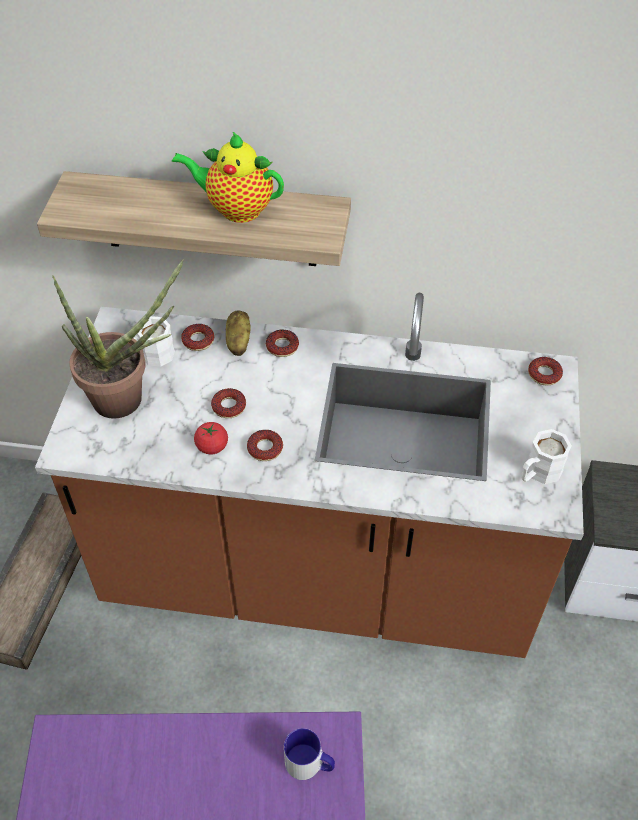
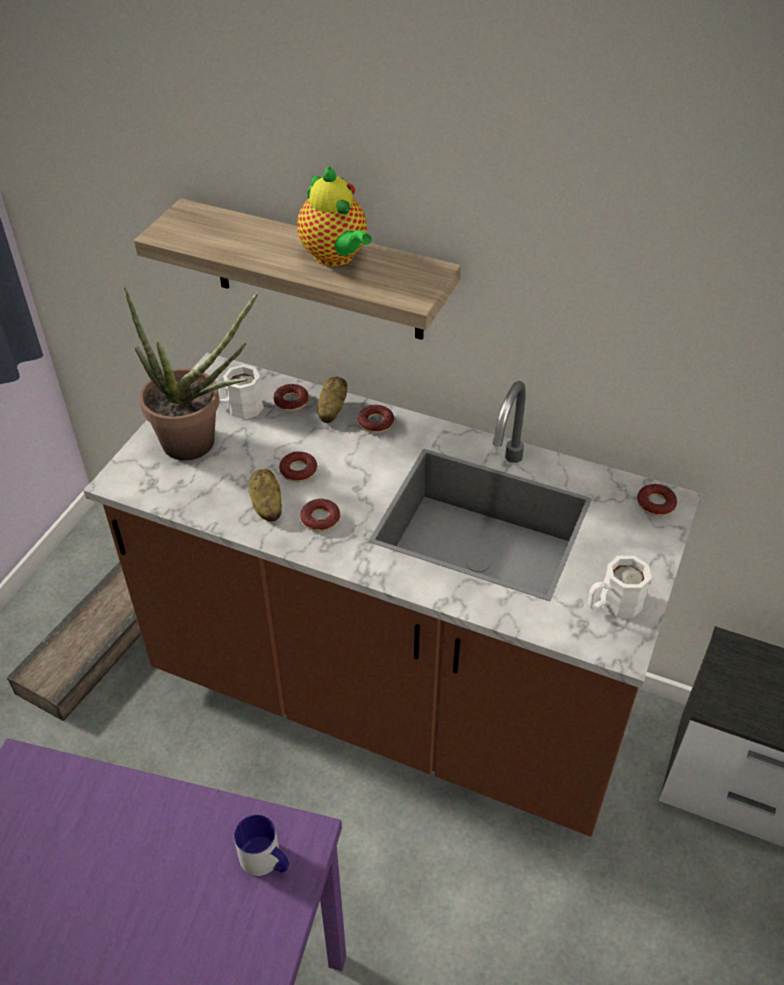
camera: 15 degrees right, 5 degrees down
(212, 446) = (266, 506): tomato -> potato
(236, 209) = (336, 257): teapot -> teapot turned 150 degrees counterclockwise

